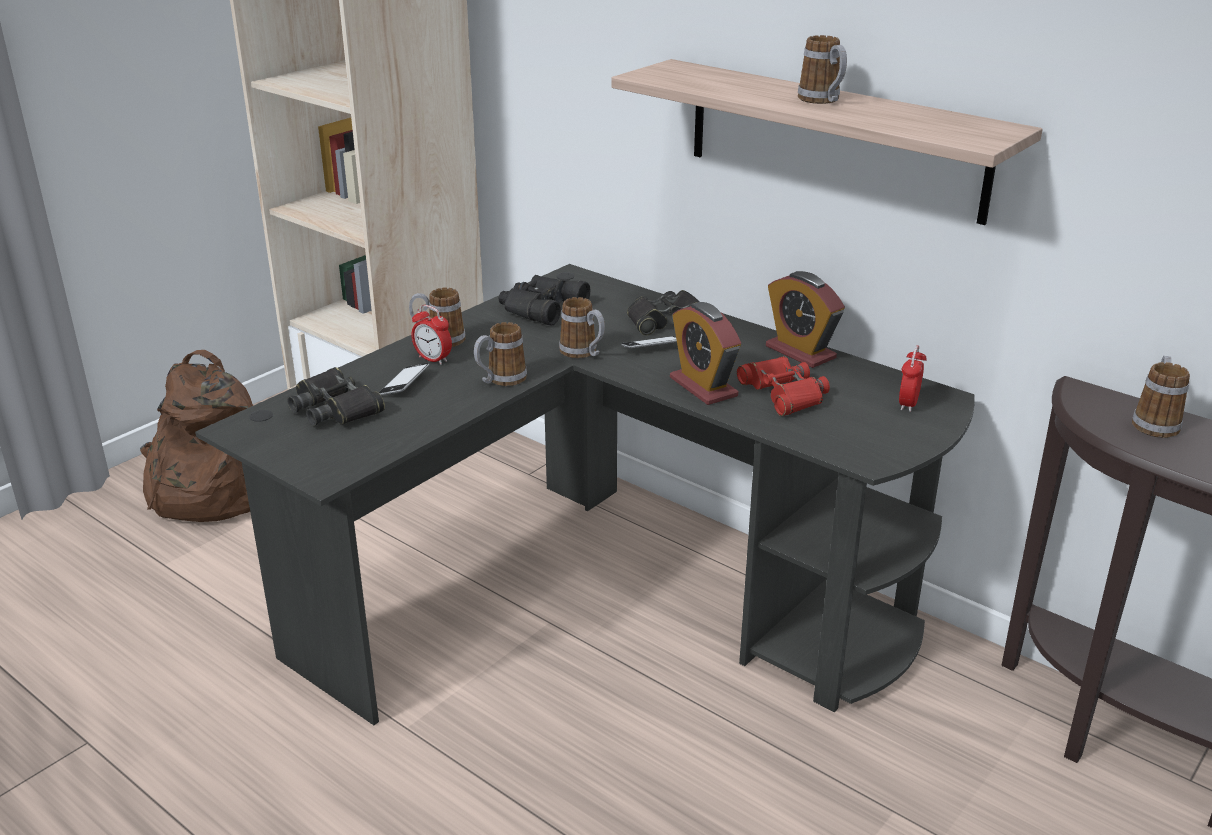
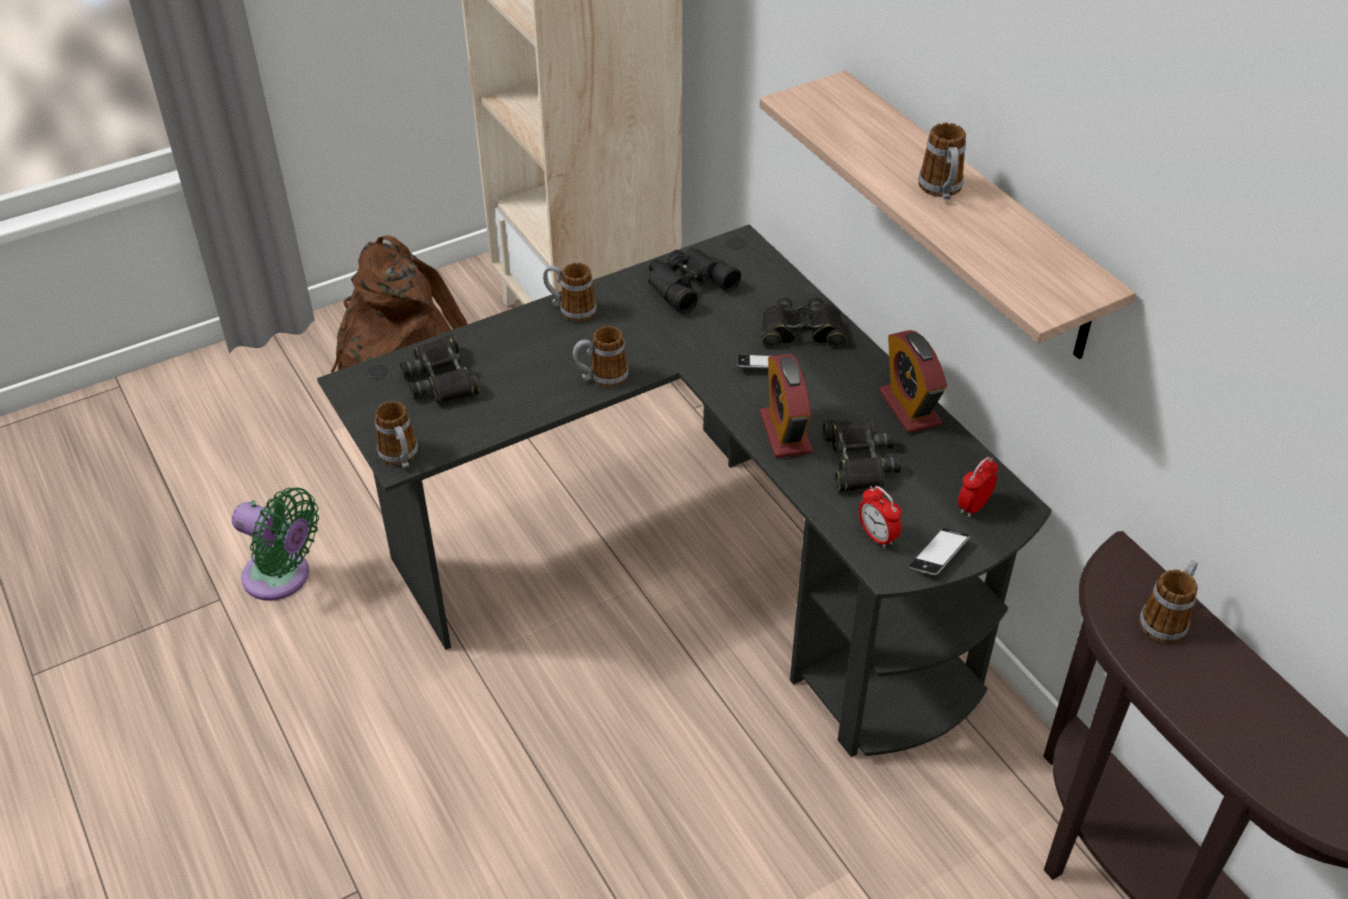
camera: 20 degrees right, 15 degrees up
(156, 704) = (282, 578): none -> green fan
(404, 384) = (514, 362): phone -> phone (938, 556)
(433, 359) = (554, 334): alarm clock -> alarm clock (877, 536)
(583, 353) = (696, 359): mug -> mug (401, 458)
(783, 393) = (858, 461): red binoculars -> black binoculars

